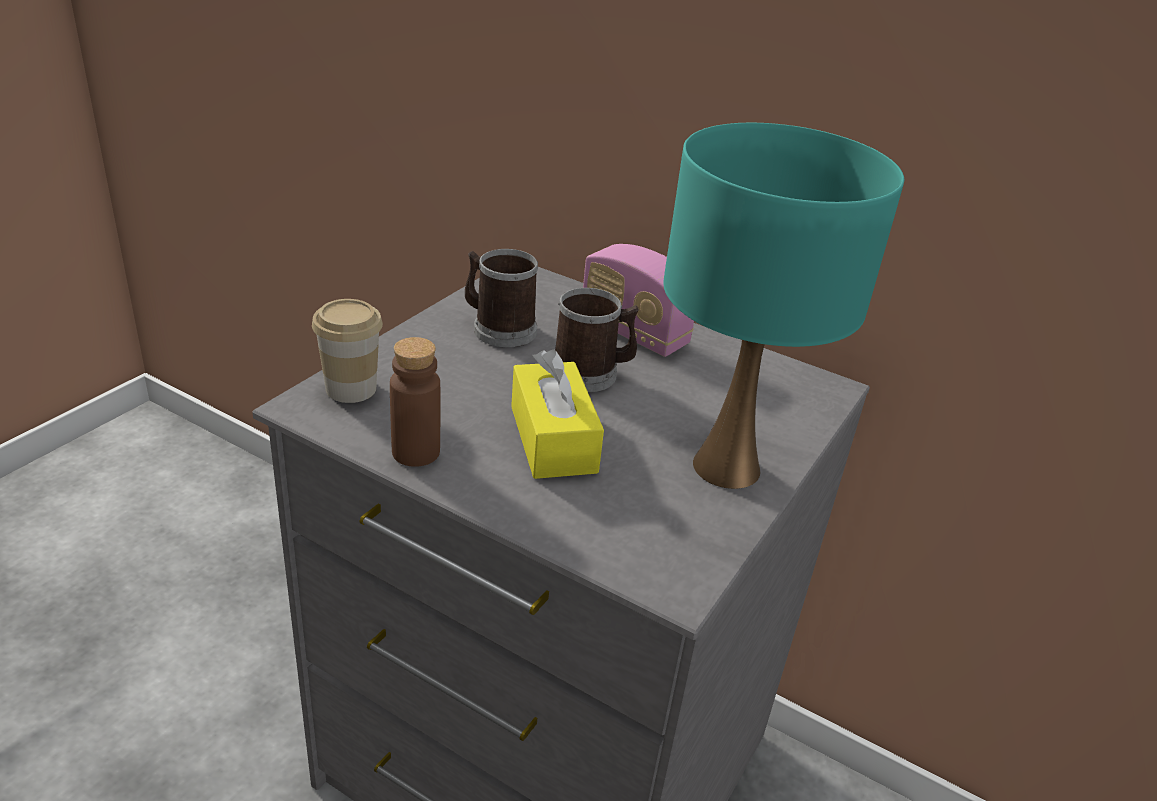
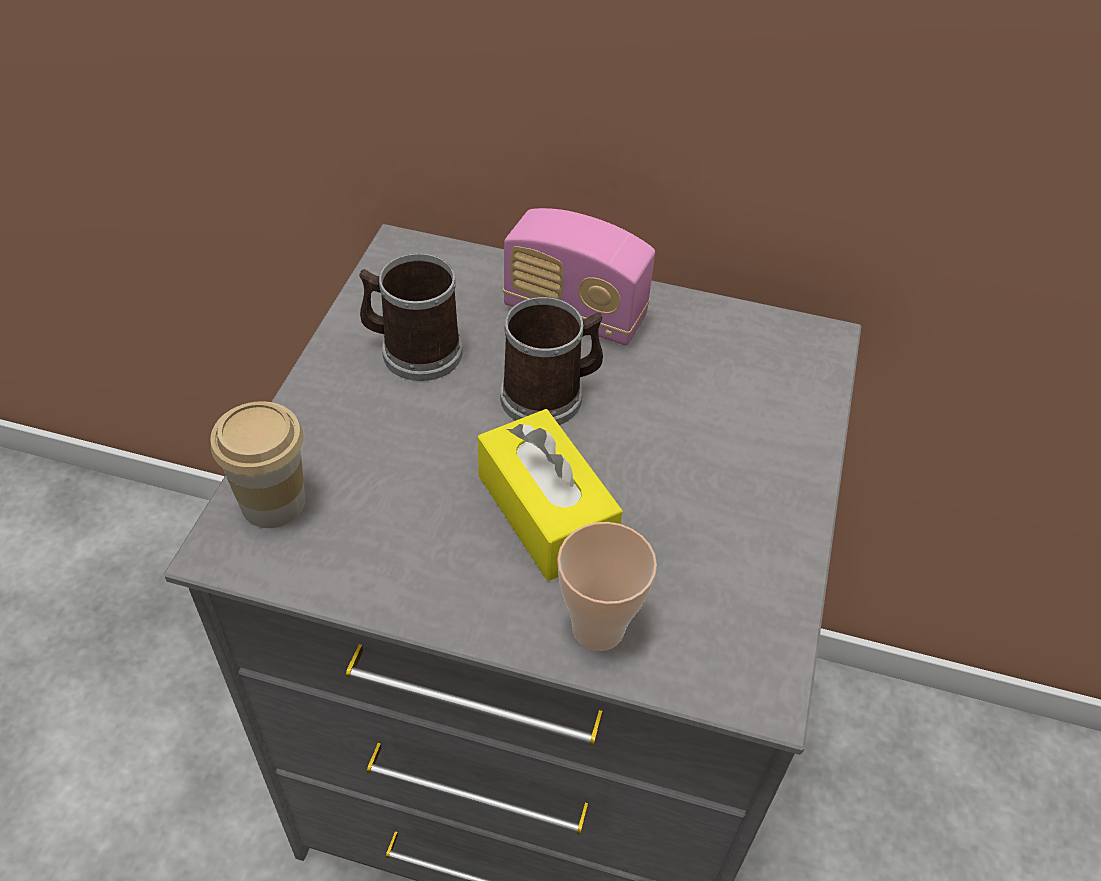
camera: 15 degrees left, 15 degrees up
(416, 452) = (394, 582): brown bottle -> none
(559, 515) = (598, 628): none -> cup
(725, 467) = (750, 496): turquoise table lamp -> none

